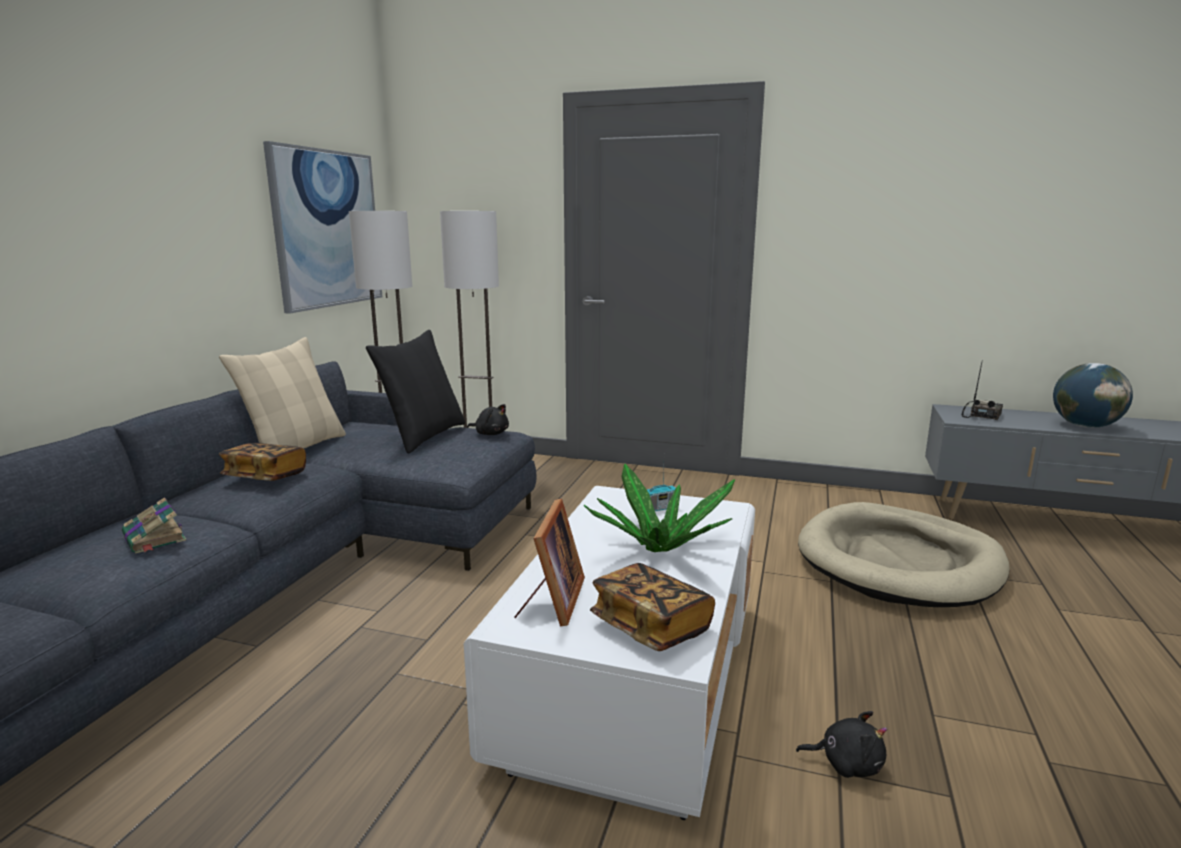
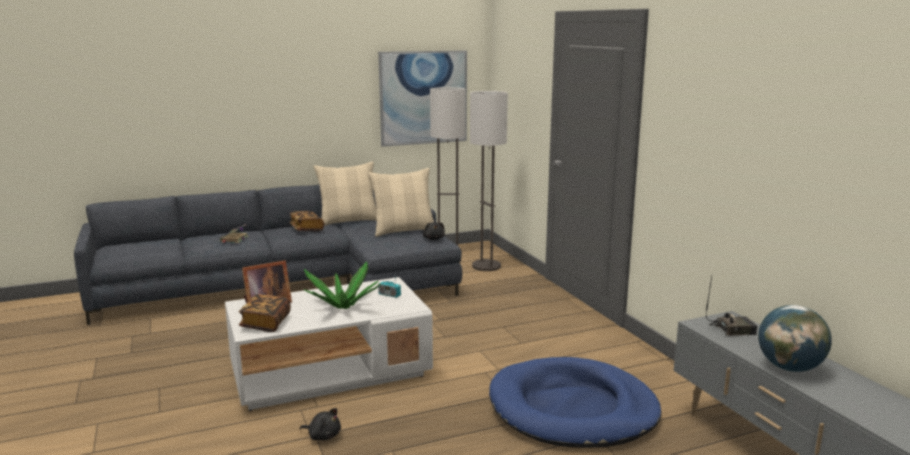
camera: 50 degrees right, 0 degrees up
(424, 436) = (403, 231): black pillow -> beige pillow
(846, 763) = (323, 436): black plush toy -> black plush toy turned 45 degrees counterclockwise
(898, 561) = (572, 409): beige dog bed -> blue dog bed

